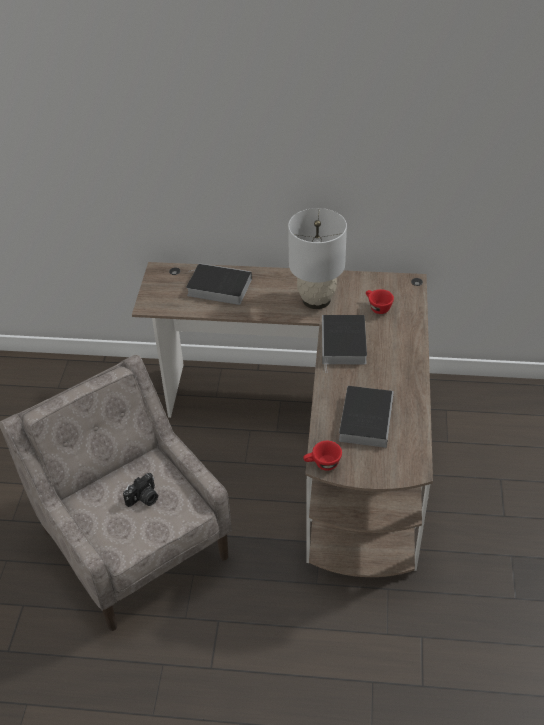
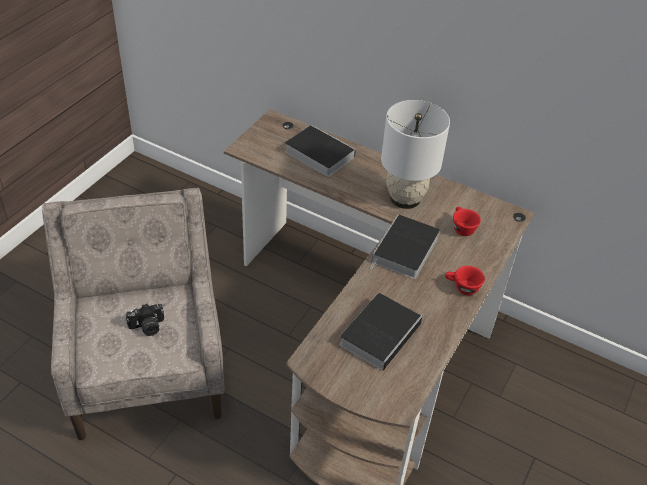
camera: 20 degrees right, 0 degrees up
(322, 464) = (308, 361): red cup -> red cup (462, 288)

